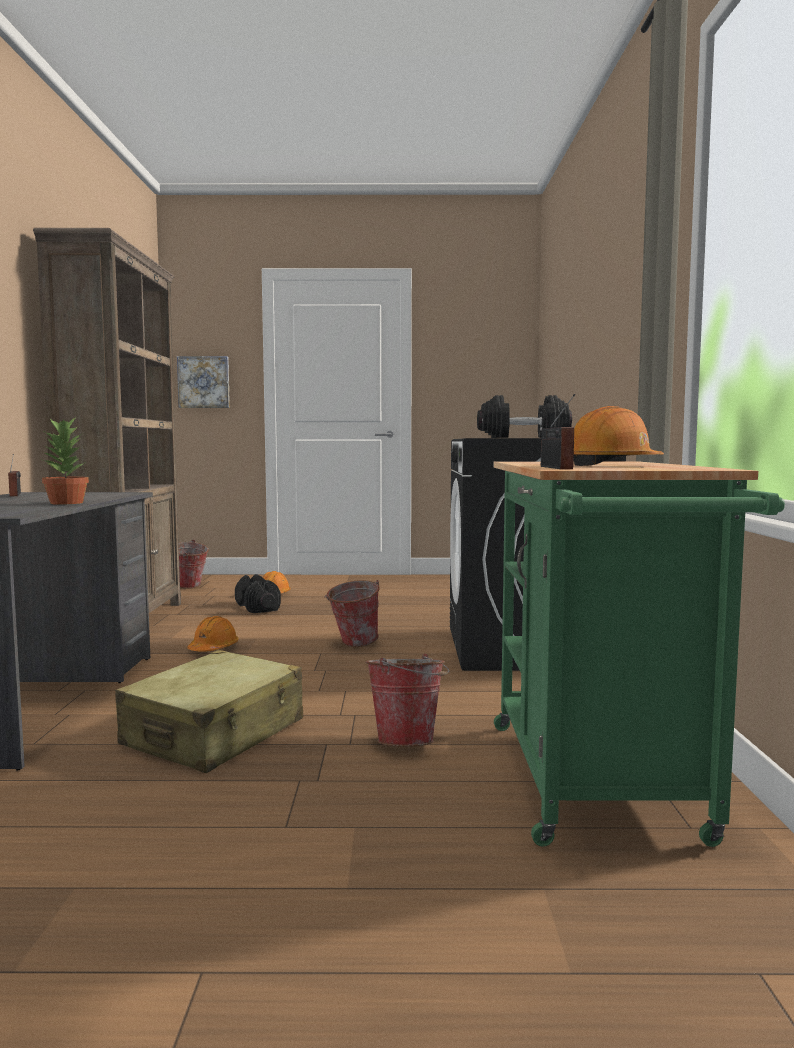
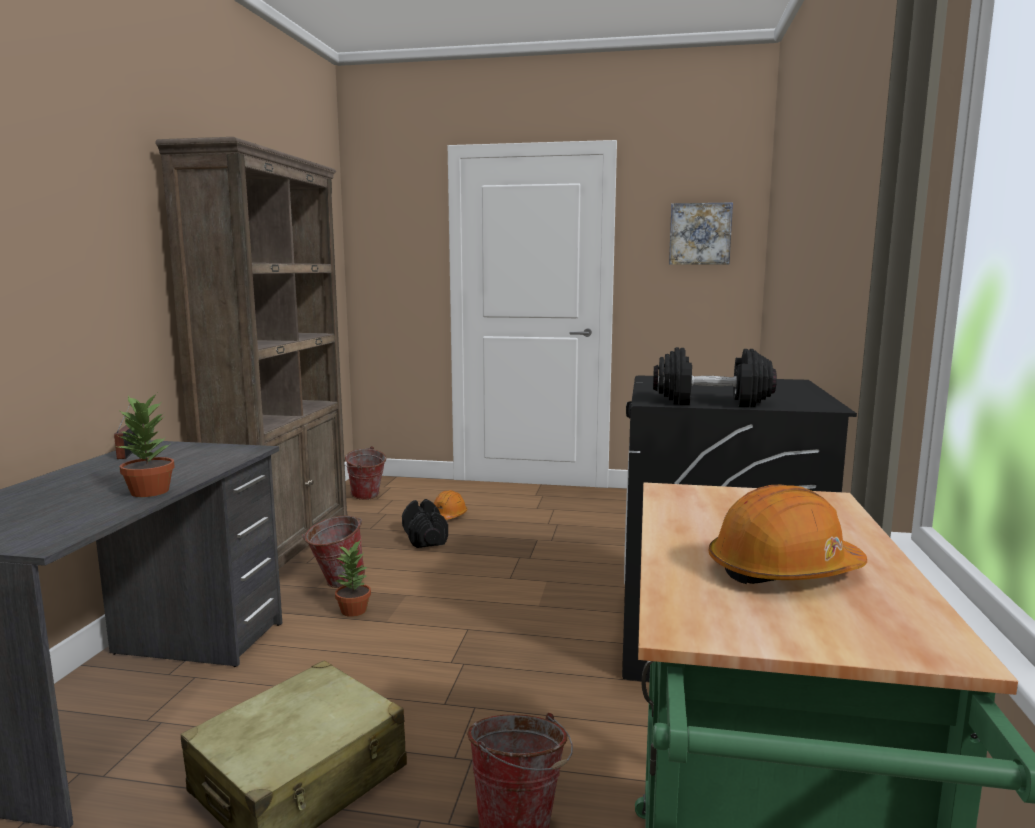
camera: 10 degrees right, 5 degrees up
(204, 382) = (387, 273): picture -> picture (700, 234)
(213, 649) = (354, 611): orange hard hat -> potted plant
(353, 644) = (508, 615): bucket -> bucket (336, 583)
(556, 468) = (678, 613): radio -> none

